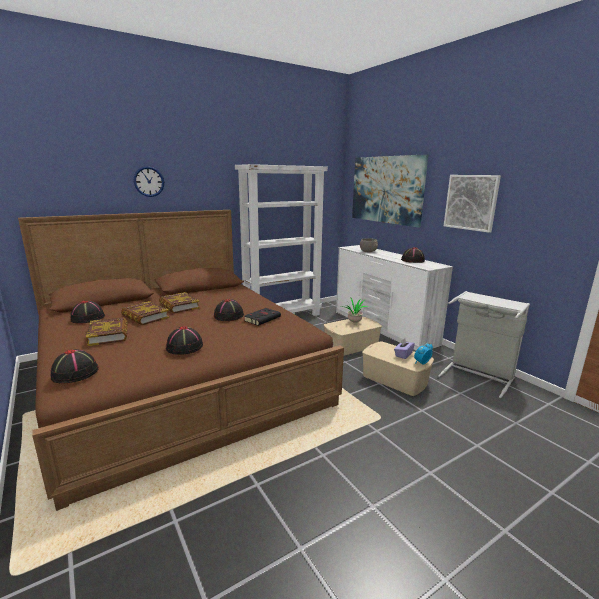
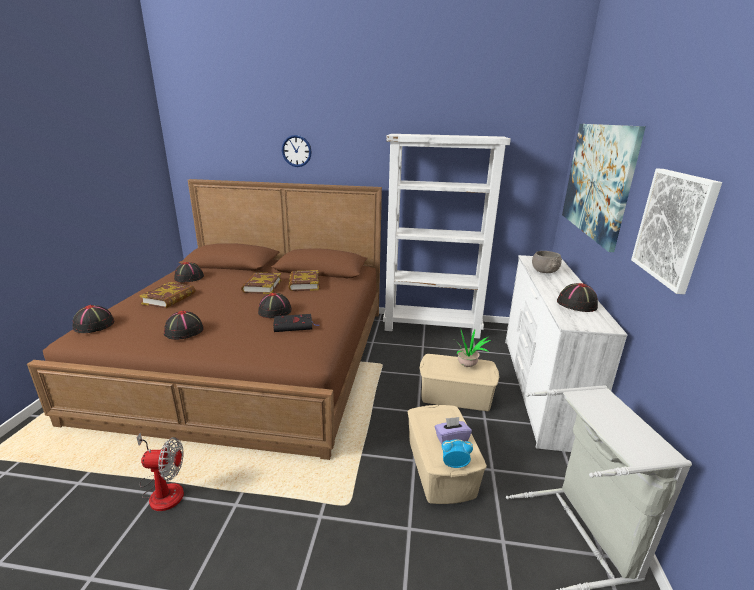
camera: 40 degrees right, 5 degrees up
(145, 316) = (220, 289): book -> book (304, 284)
(259, 479) = (163, 489): none -> fan

